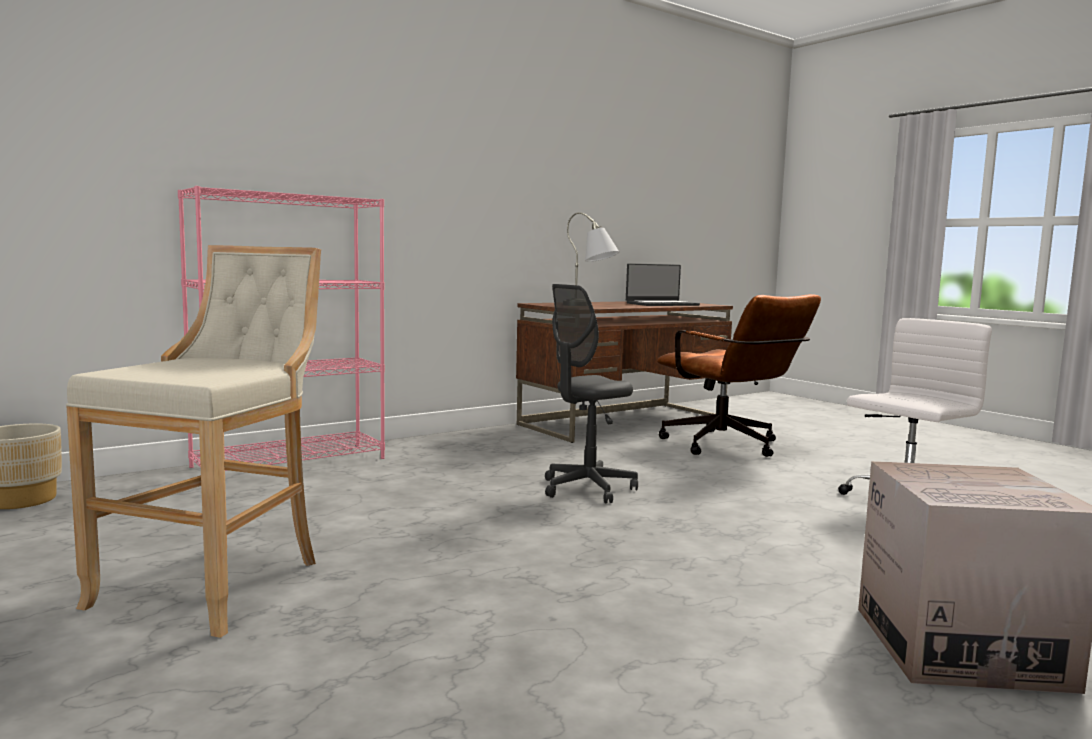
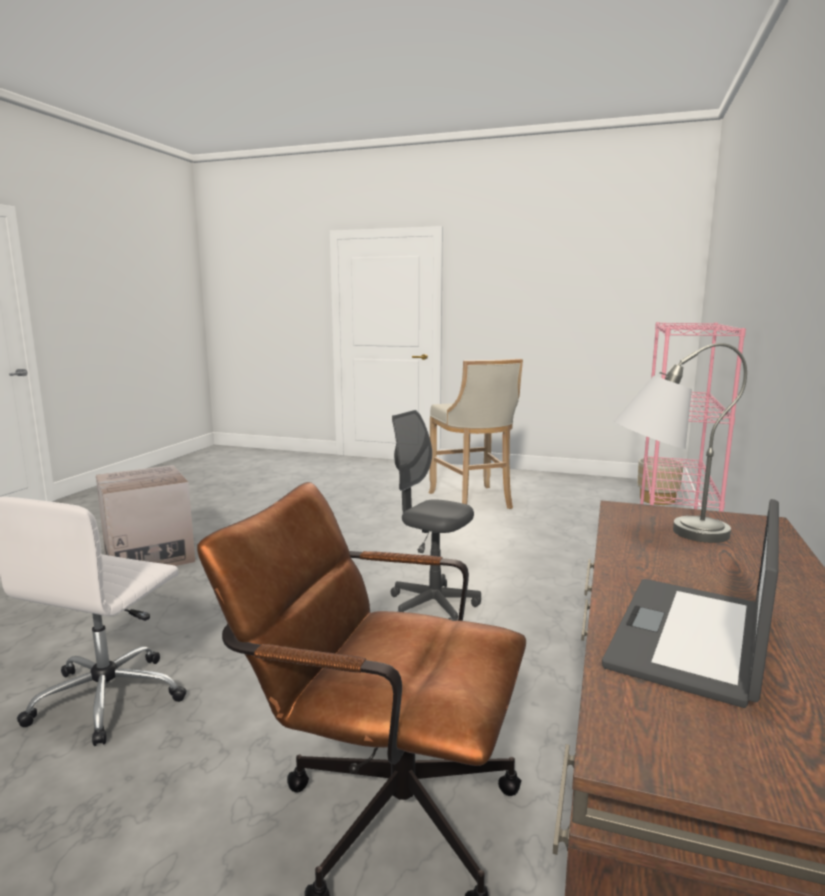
camera: 145 degrees right, 5 degrees up
(587, 489) = (432, 607): grey office chair -> grey office chair turned 75 degrees counterclockwise

